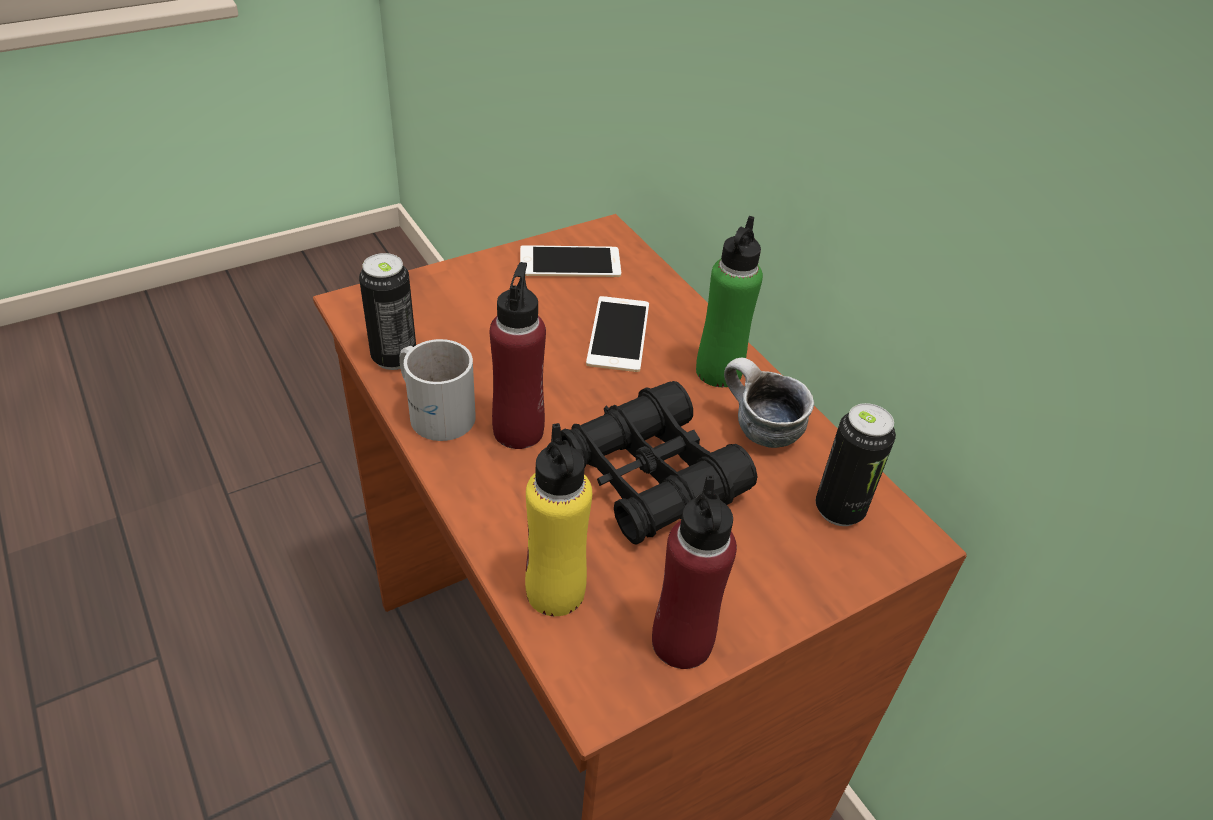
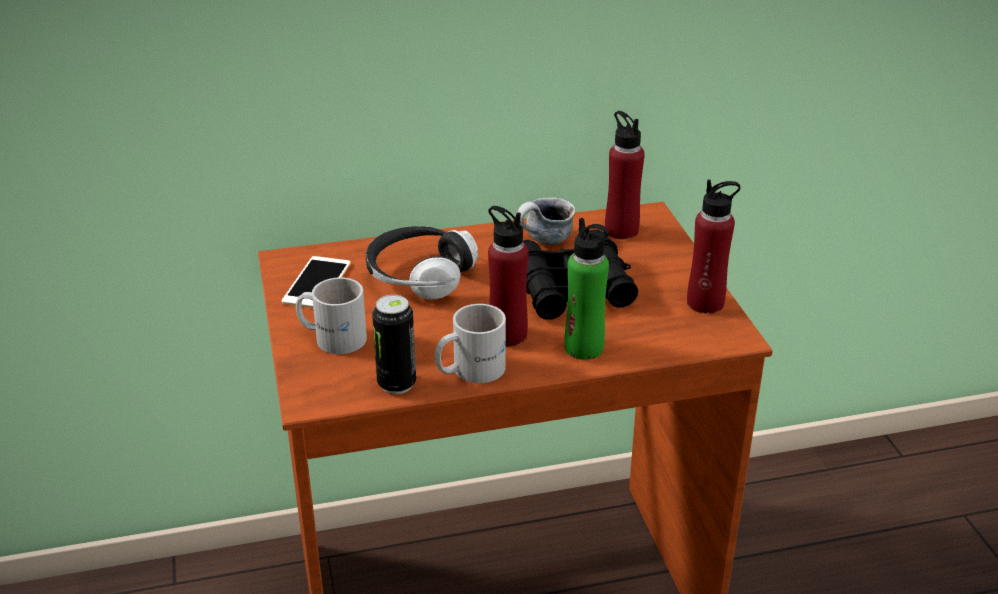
camera: 70 degrees left, 10 degrees down
(472, 294) = (333, 336): none -> white mug
(555, 592) = (658, 341): yellow bottle -> none
(618, 334) = (420, 276): phone -> headphones
(718, 372) = (481, 244): green bottle -> green bottle (584, 348)
(839, 510) = (621, 230): can -> red bottle

